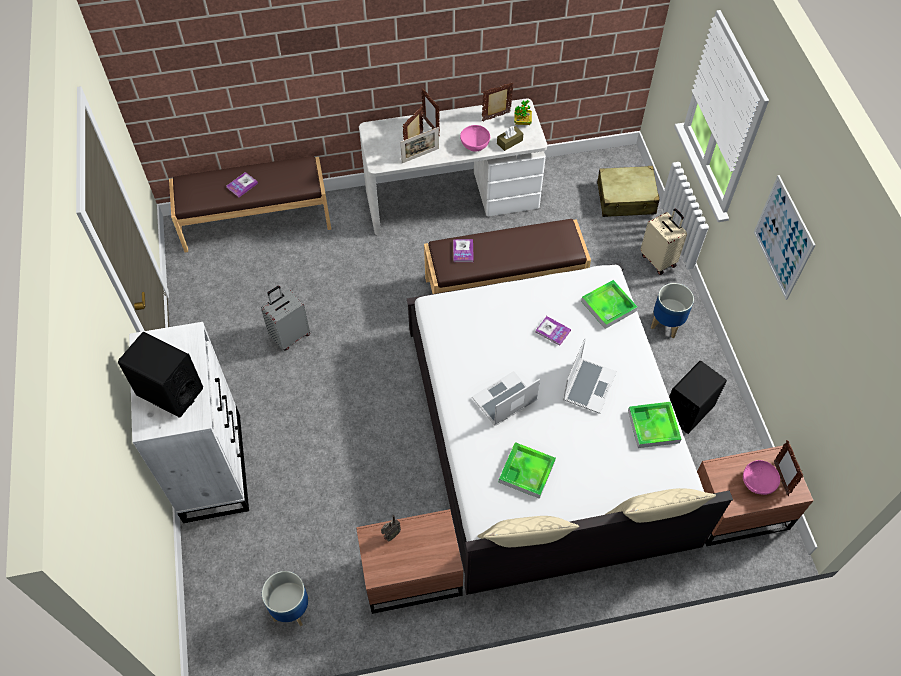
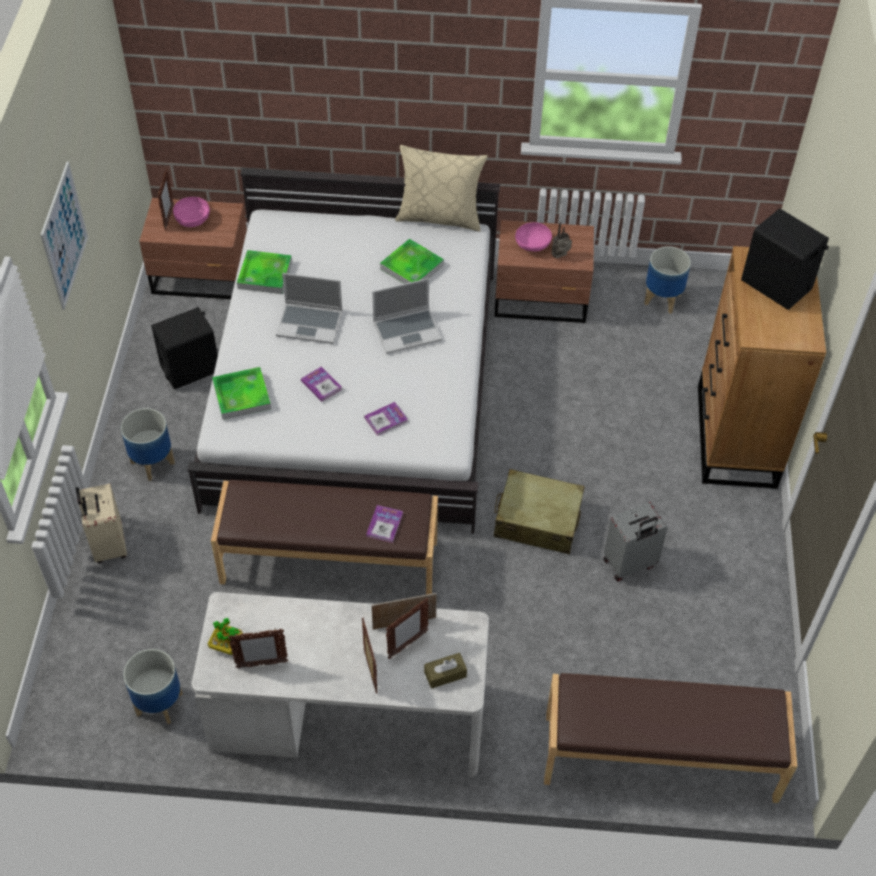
camera: 165 degrees left, 5 degrees down
(212, 466) = (736, 437): white dresser -> brown dresser
(242, 185) = (679, 712): book -> book (386, 419)
(474, 144) = (316, 622): pink bowl -> pink bowl (532, 246)
(509, 142) = (262, 613): brown tissue box -> brown tissue box (445, 674)
(568, 180) = (158, 704): none -> planter
(588, 385) = (310, 324): laptop -> laptop turned 120 degrees counterclockwise
(626, 199) = (93, 649): beige suitcase -> beige suitcase (537, 520)
(651, 520) = (313, 208): beige pillow -> none

